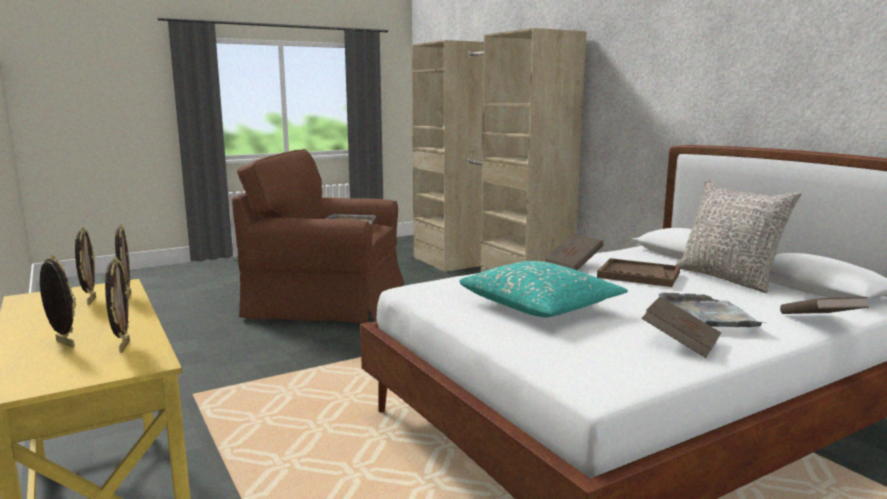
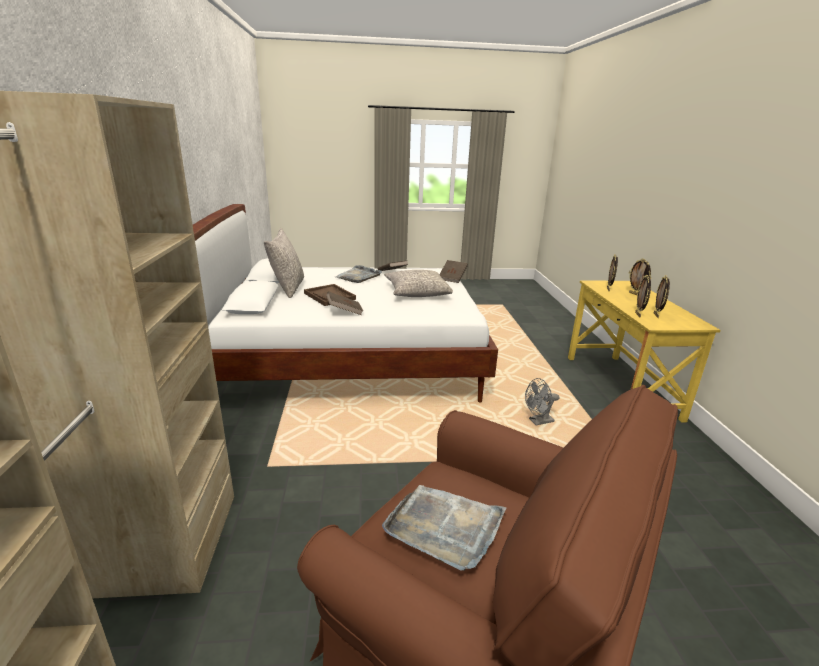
camera: 155 degrees left, 10 degrees up
(292, 407) = (538, 422): none -> grey fan
(541, 306) = (416, 293): turquoise pillow -> grey pillow
(819, 322) = (324, 268): brown book -> brown book (452, 278)

